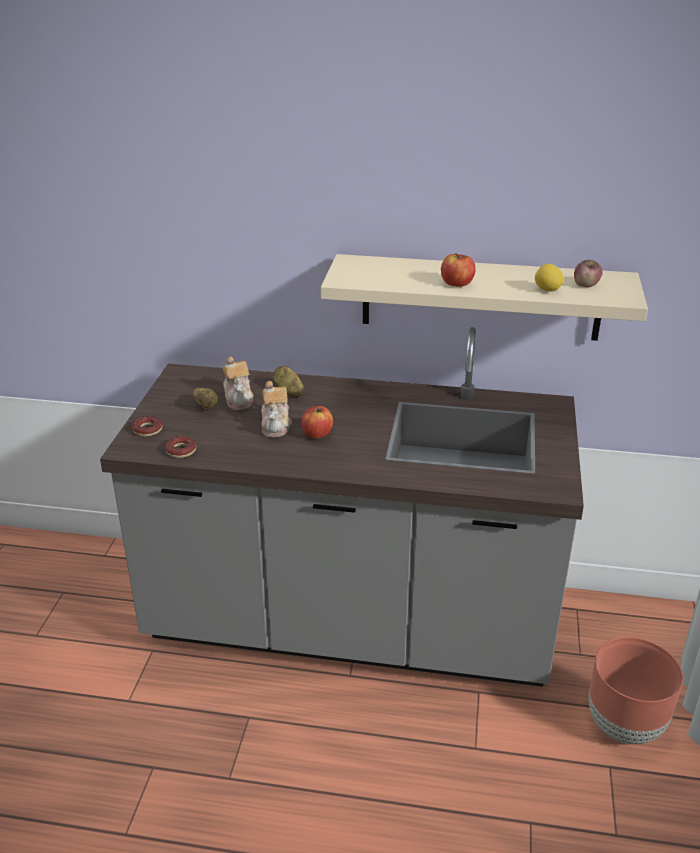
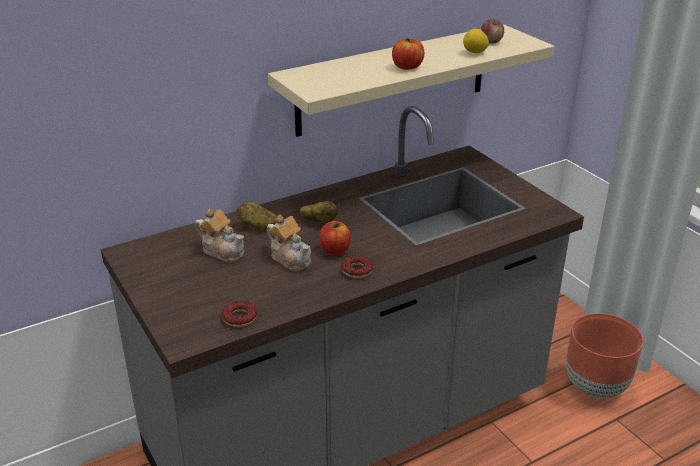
camera: 40 degrees left, 0 degrees up
(148, 429) = (177, 315): donut -> donut (357, 270)
(206, 406) = (202, 270): potato -> potato (319, 221)

